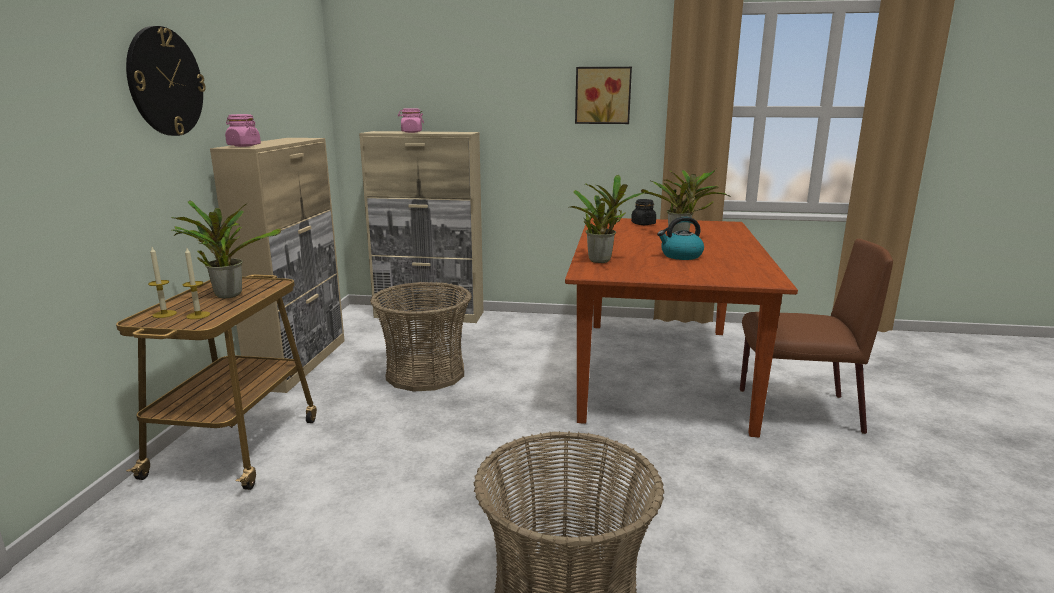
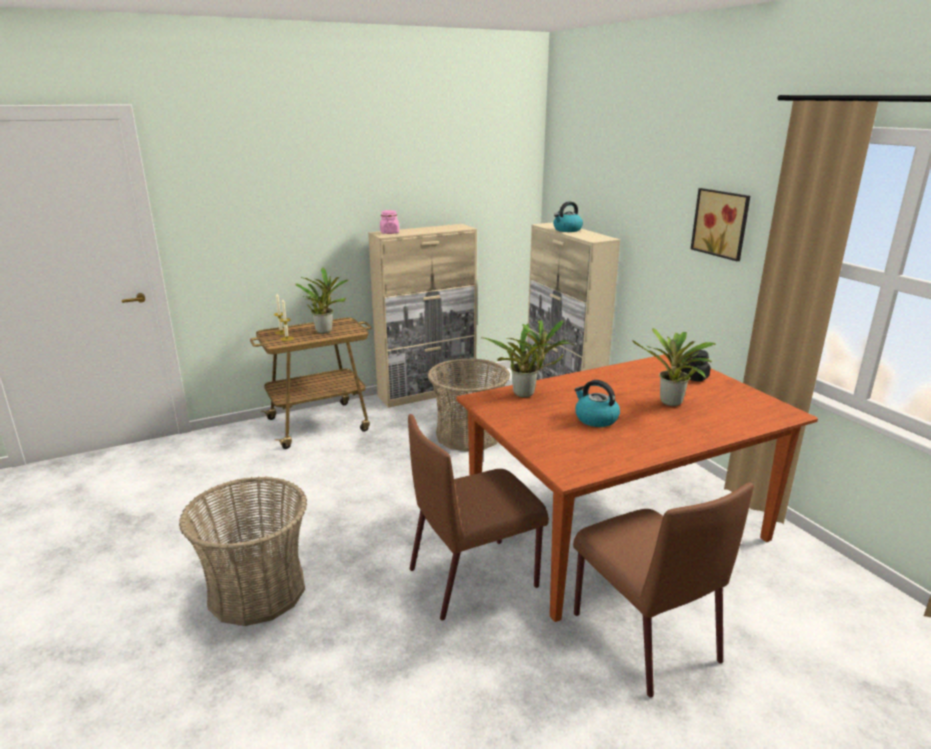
camera: 55 degrees right, 5 degrees up
(165, 82) = (337, 190): wall clock -> none
(411, 132) = (567, 230): pink jar -> kettle
(668, 450) = (475, 577): none -> brown chair

